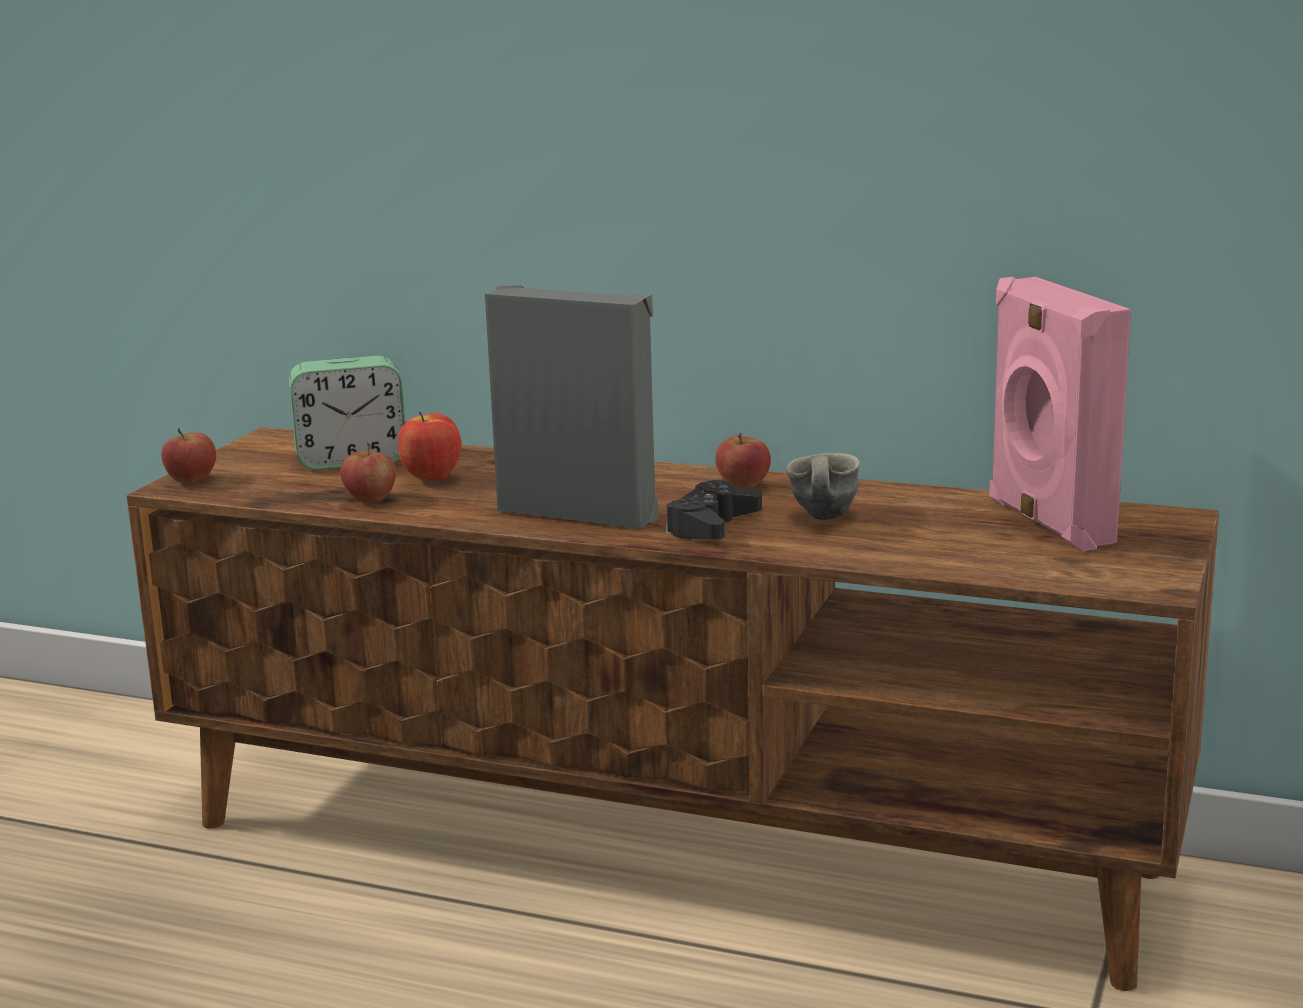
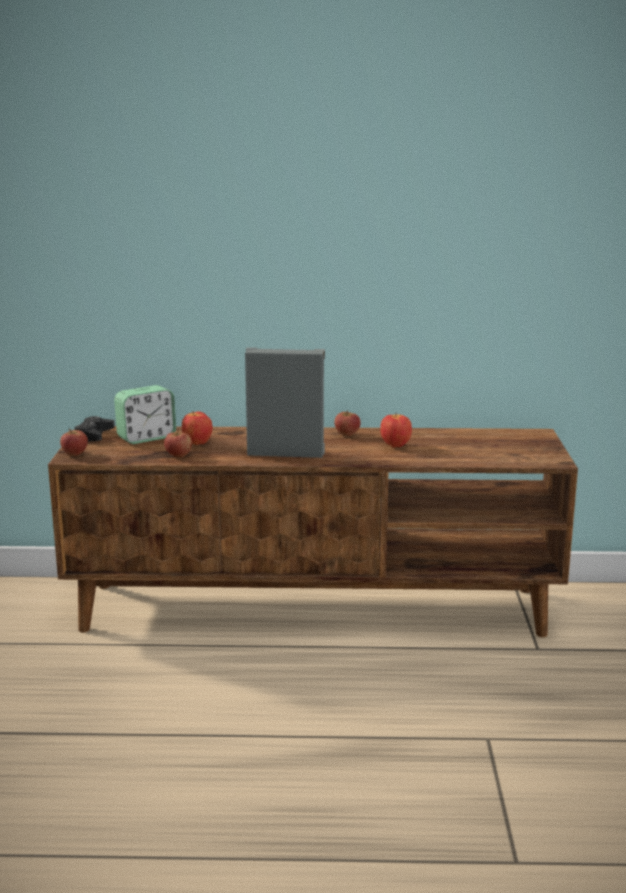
camera: 20 degrees left, 0 degrees up
(712, 525) = (351, 453): black game controller -> black game controller (94, 435)
(819, 518) = (395, 446): grey mug -> apple
(1046, 522) = (490, 439): pink speaker -> none

